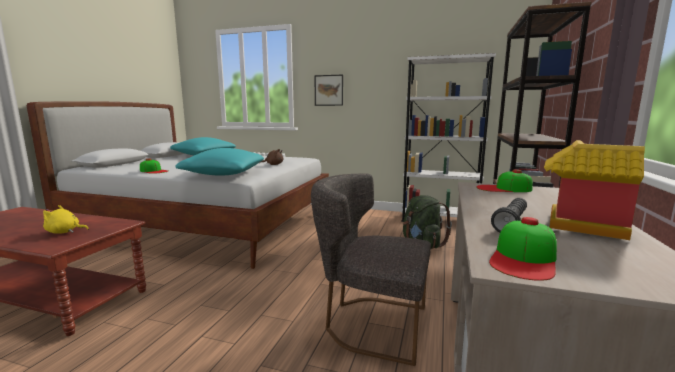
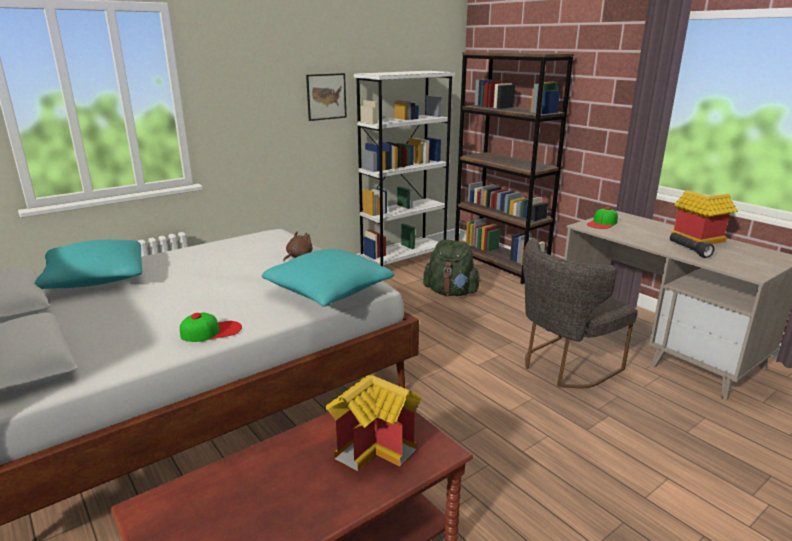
camera: 55 degrees left, 10 degrees up
(65, 232) = (376, 447): yellow plush toy -> toy house
(328, 90) = (247, 118): picture -> picture (326, 96)
(524, 258) = (744, 267): cap -> none

